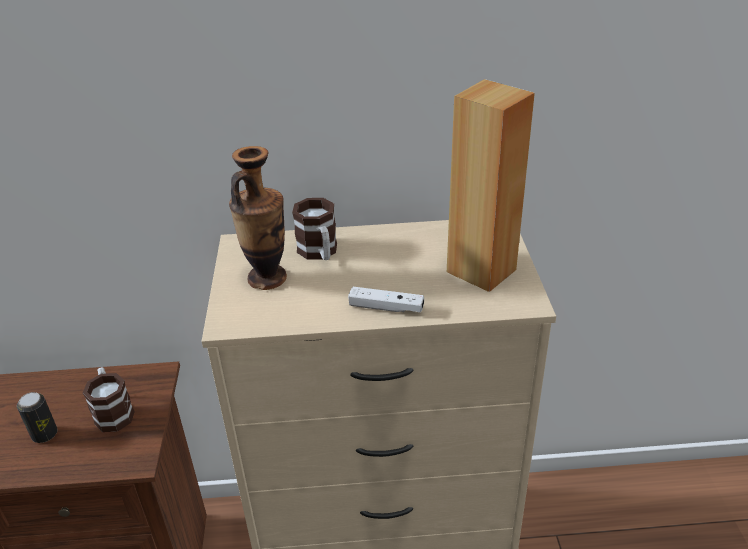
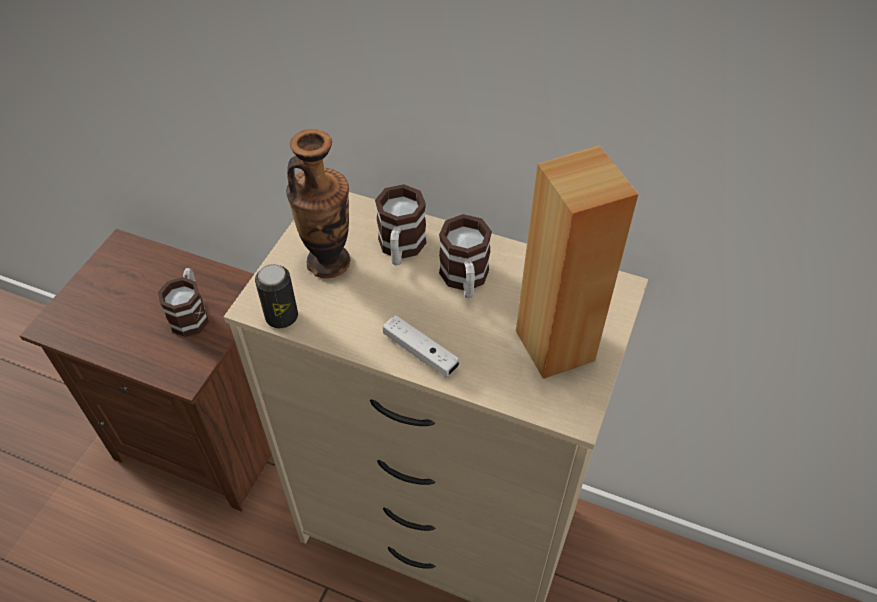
camera: 25 degrees right, 15 degrees up
(44, 434) = (125, 313): can -> can (282, 317)
(384, 255) = (465, 280): none -> mug

